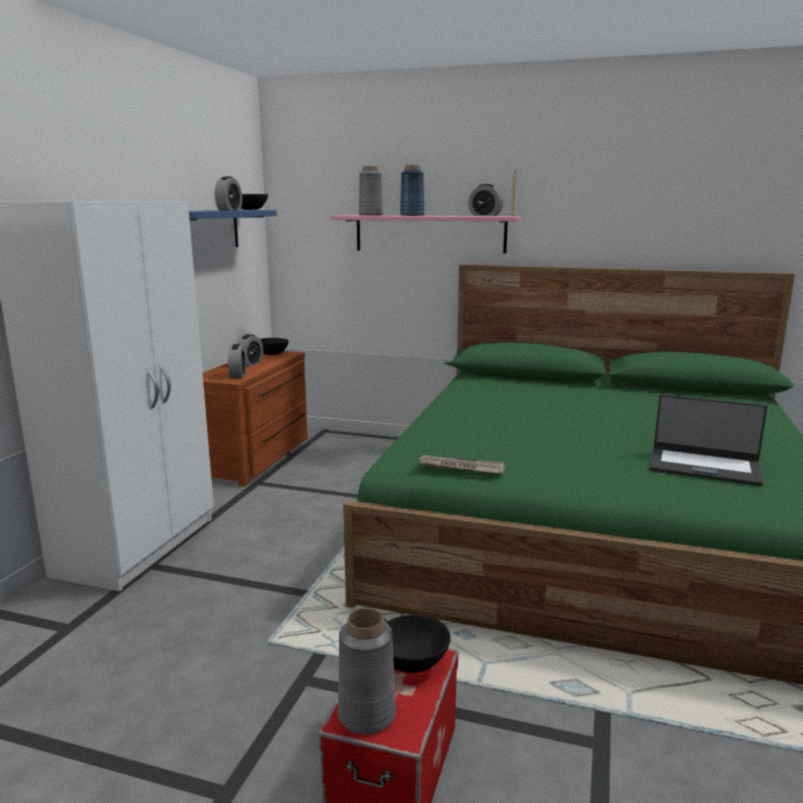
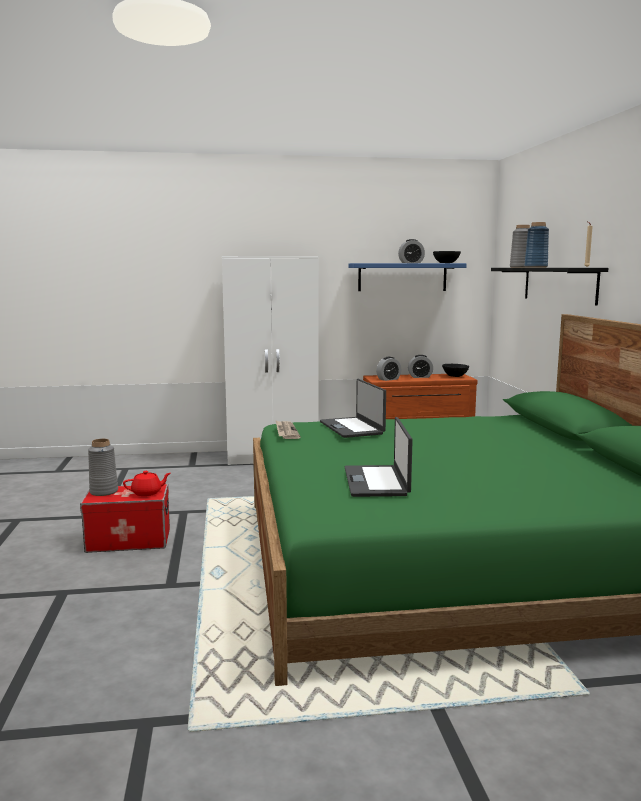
camera: 65 degrees right, 5 degrees down
(412, 662) = (147, 493): black bowl -> red teapot
(429, 233) = (559, 284): pink shelf -> black shelf
(485, 215) = (577, 267): alarm clock -> none
(489, 434) = (352, 428): none -> laptop

